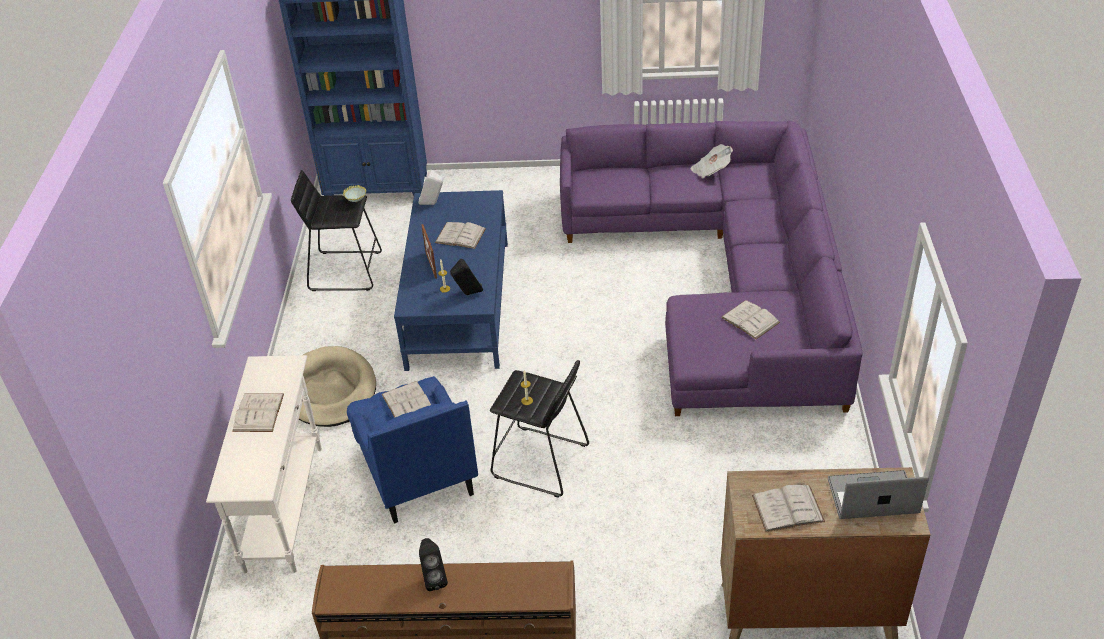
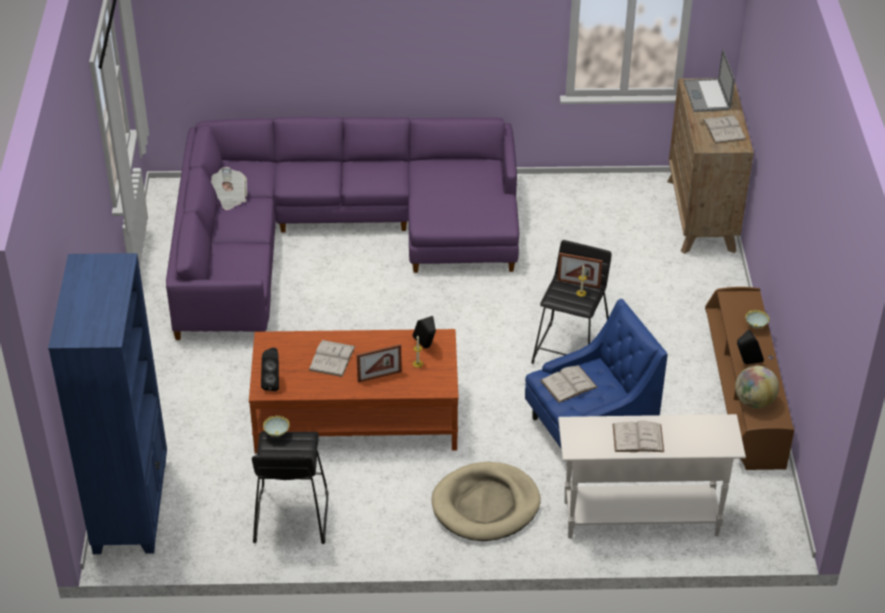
camera: 95 degrees left, 0 degrees up
(367, 578) = (754, 401): none -> globe
(433, 204) = (273, 383): white speaker -> black speaker
(458, 304) = (357, 417): blue coffee table -> brown coffee table
(498, 595) = (755, 327): none -> bowl
(543, 399) = (578, 283): none -> picture frame
(750, 320) = (454, 185): white book -> none

